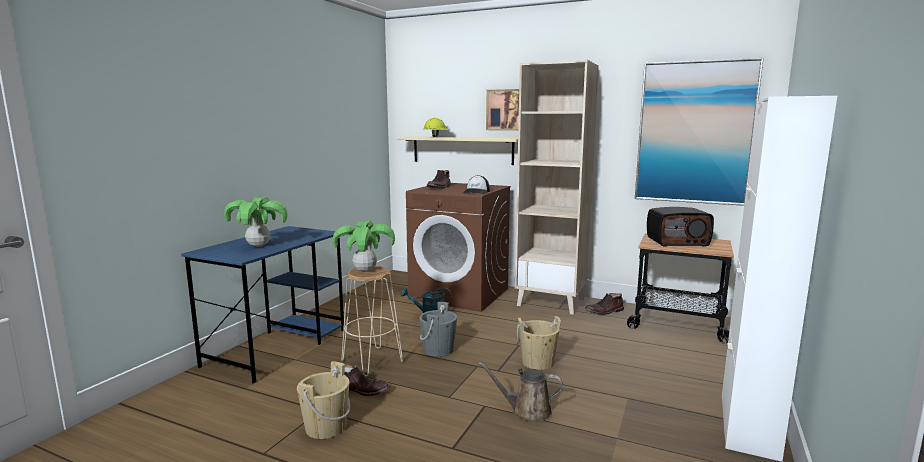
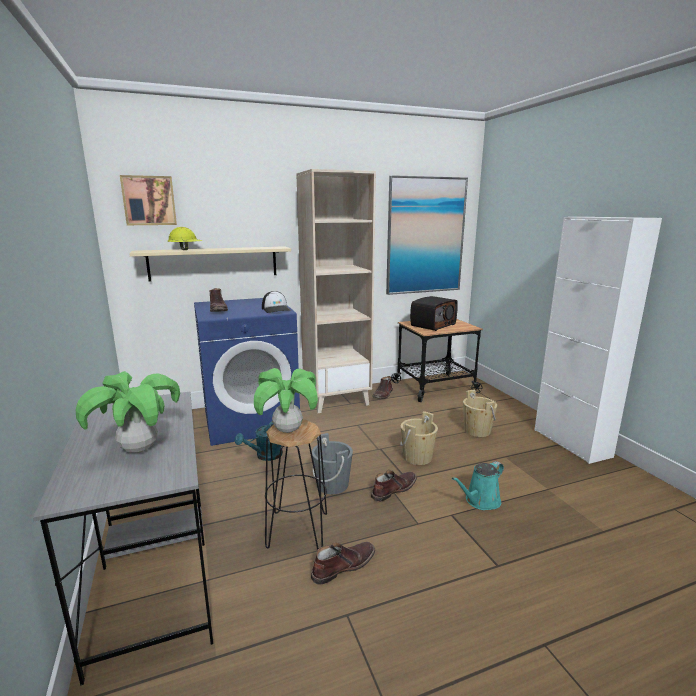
camera: 45 degrees left, 5 degrees up
(278, 346) = (154, 578): blue desk -> grey desk
(326, 427) = (385, 627): beige bucket -> beige bucket (477, 431)
(371, 361) = (297, 530): beige stool -> black stool
(460, 294) = (251, 420): brown washing machine -> blue washing machine
(473, 371) = (393, 489): none -> brown boot
(506, 110) = (263, 217): picture -> picture (149, 200)
(527, 411) = (480, 501): brown watering can -> turquoise watering can

